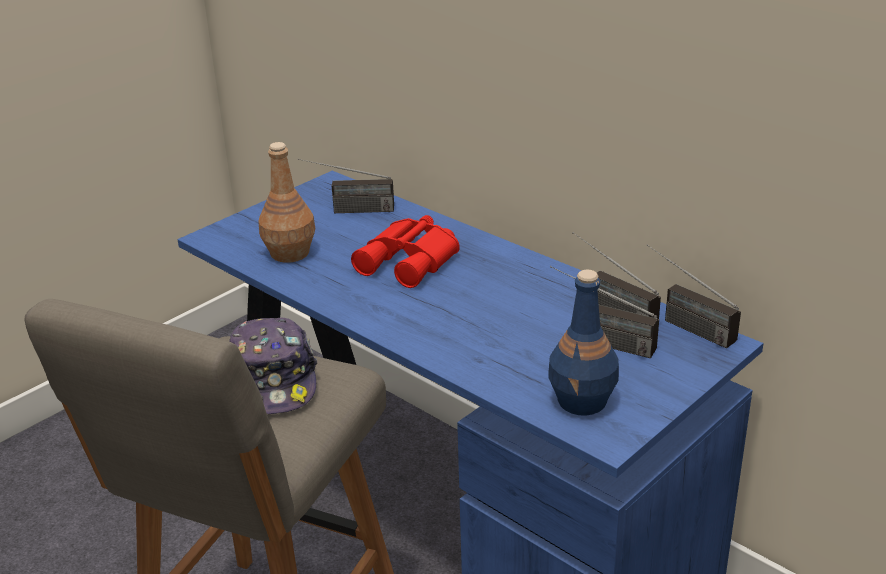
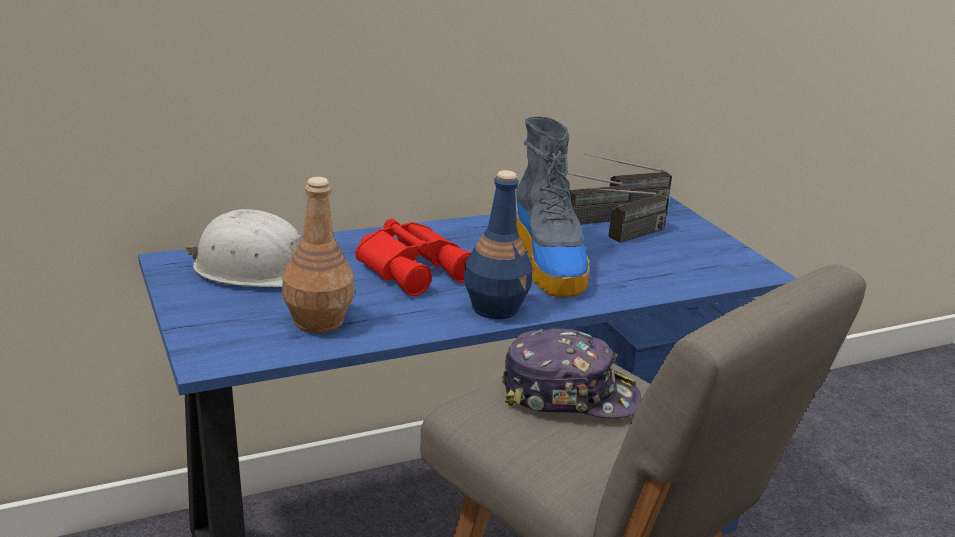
camera: 70 degrees left, 5 degrees down
(347, 210) = (257, 269): radio -> white hard hat
(486, 315) = (549, 263): none -> boot
(583, 401) = (708, 266): blue bottle -> blue bottle (495, 307)

